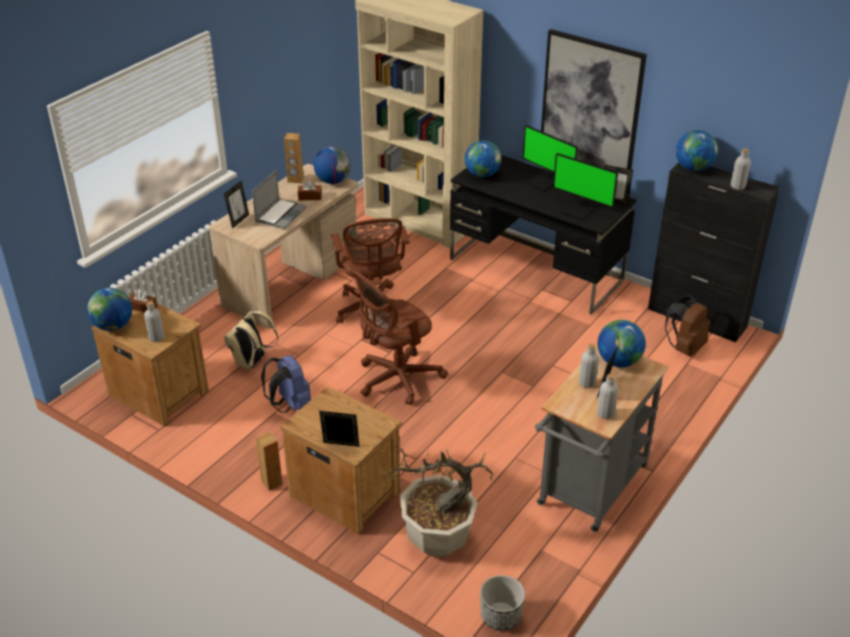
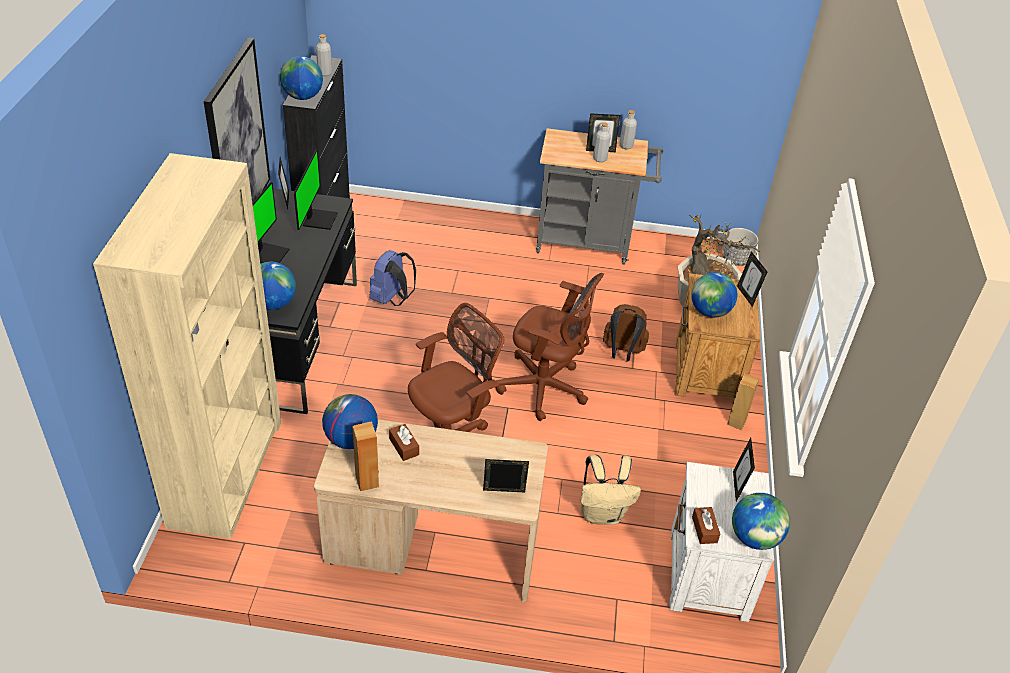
camera: 120 degrees left, 5 degrees up
(156, 338) = (737, 486): grey bottle -> picture frame
(158, 392) = (707, 575): brown nightstand -> white nightstand
(280, 214) = (463, 458): laptop -> none
(290, 405) = (638, 452): blue backpack -> blue backpack (392, 299)
(618, 361) = (561, 149): globe -> globe (709, 312)
(685, 347) = (375, 223): brown backpack -> brown backpack (622, 352)

